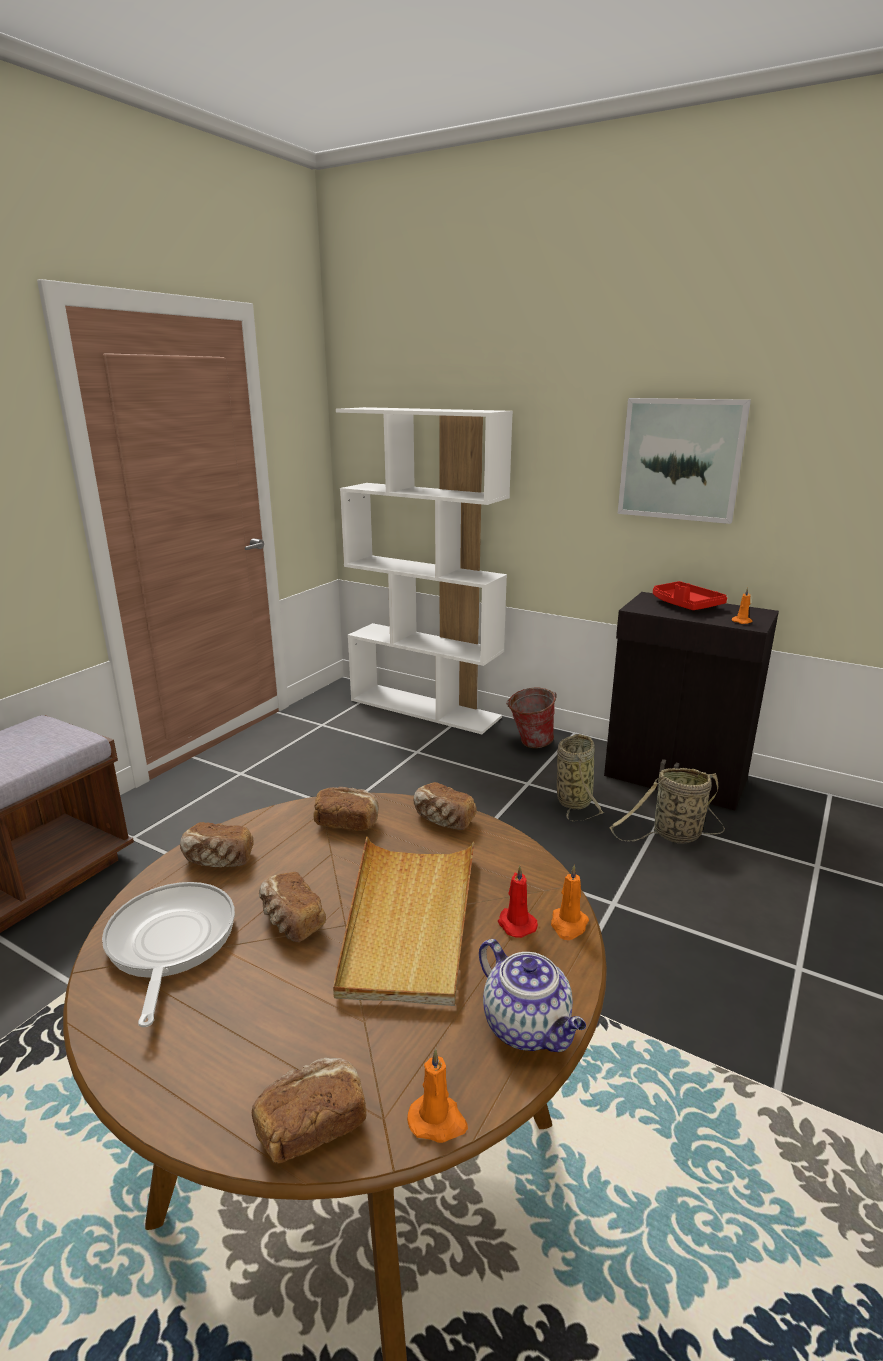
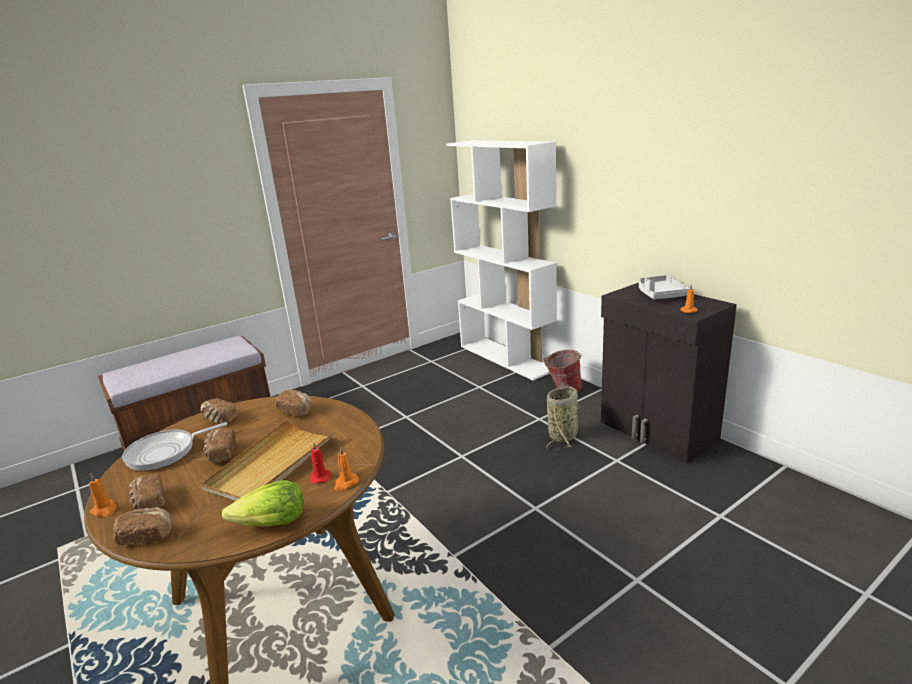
camera: 25 degrees right, 0 degrees up
(170, 943) = (165, 452): frying pan -> frying pan turned 135 degrees counterclockwise
(438, 1121) = (193, 549): orange candle -> orange candle (105, 510)
(443, 820) = (344, 418): bread -> bread (149, 503)
(528, 1027) = (271, 524): teapot -> lettuce
(673, 835) = (619, 472): basket -> none
(681, 459) = (666, 178): picture -> none
(685, 605) = (660, 294): red tray -> grey tray

